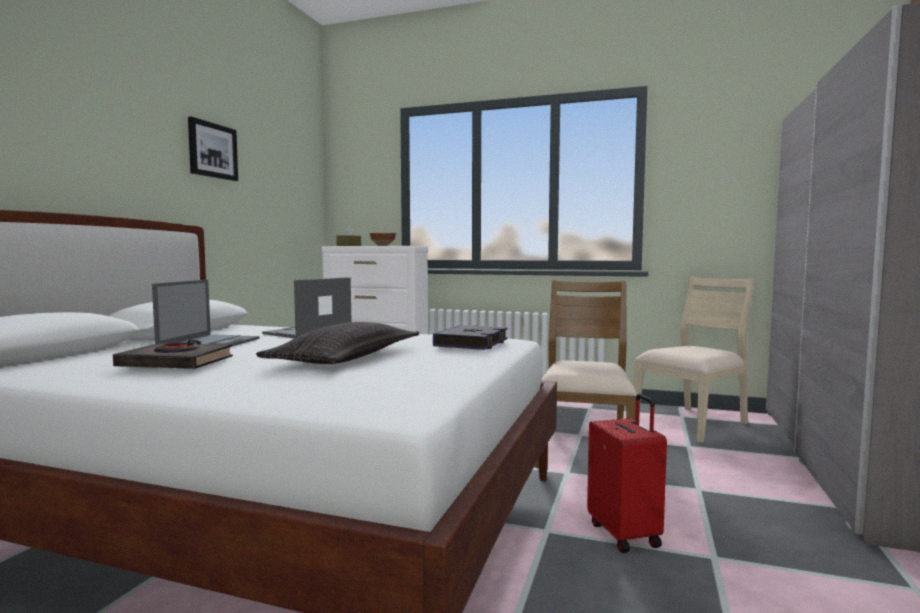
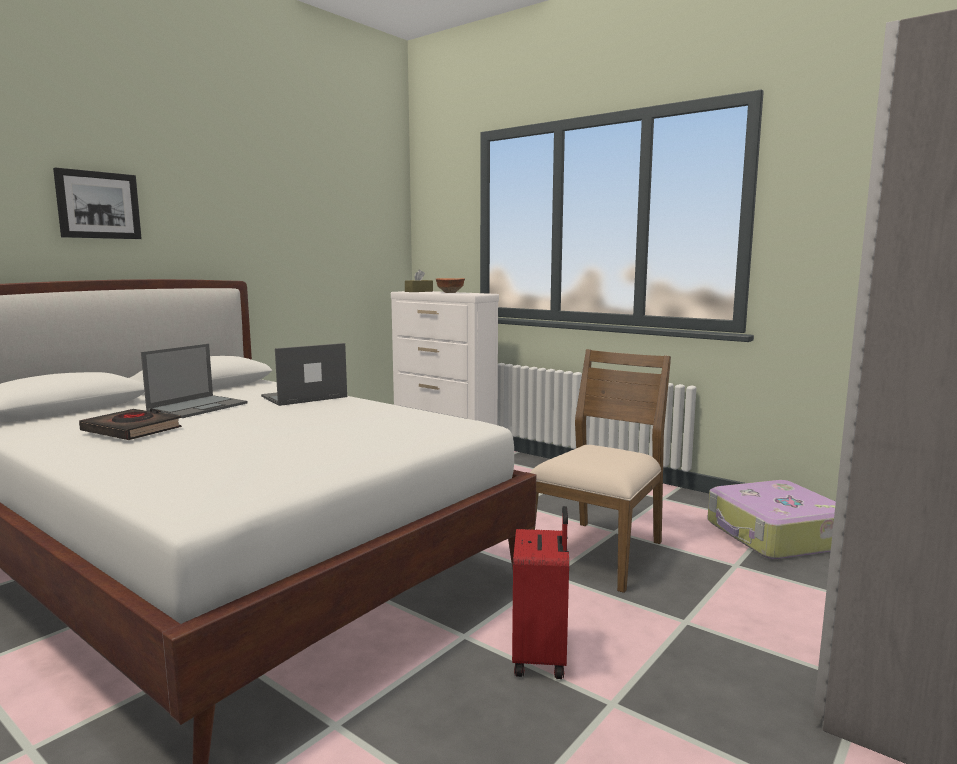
camera: 20 degrees right, 5 degrees up
(212, 150) = (263, 201): picture -> picture (98, 205)
(347, 358) = (274, 437): pillow -> none
(472, 343) = (420, 428): book -> none
(692, 423) = (775, 535): beige chair -> suitcase

